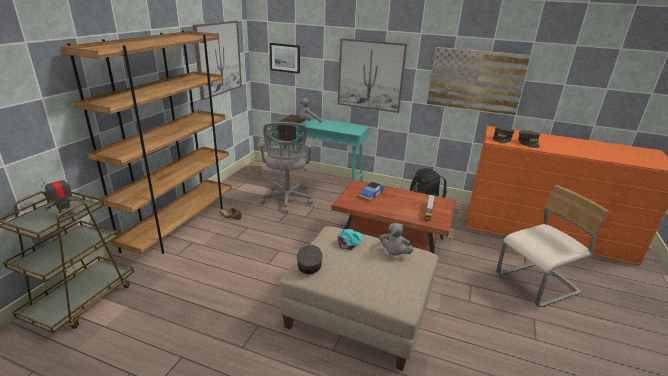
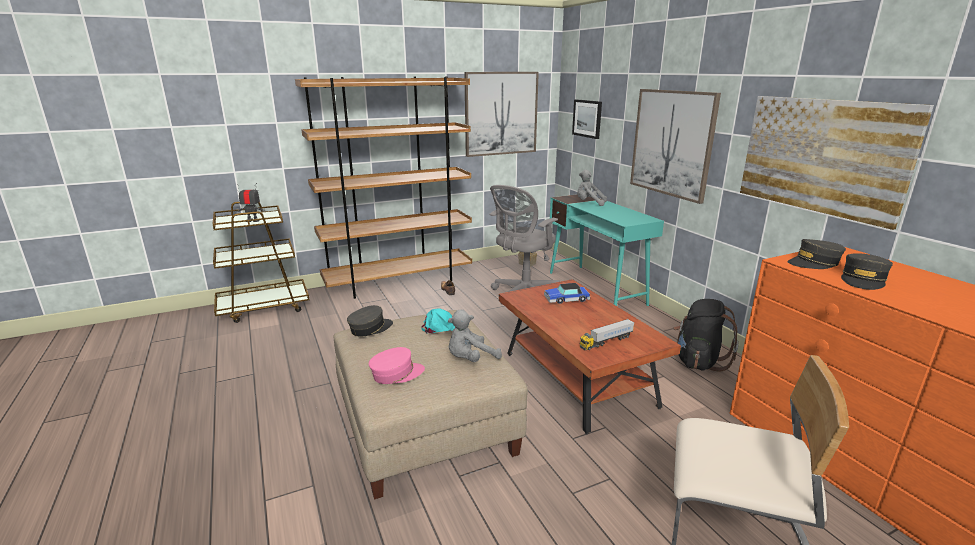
camera: 45 degrees right, 5 degrees down
(381, 283) = (396, 374): none -> pink cap

